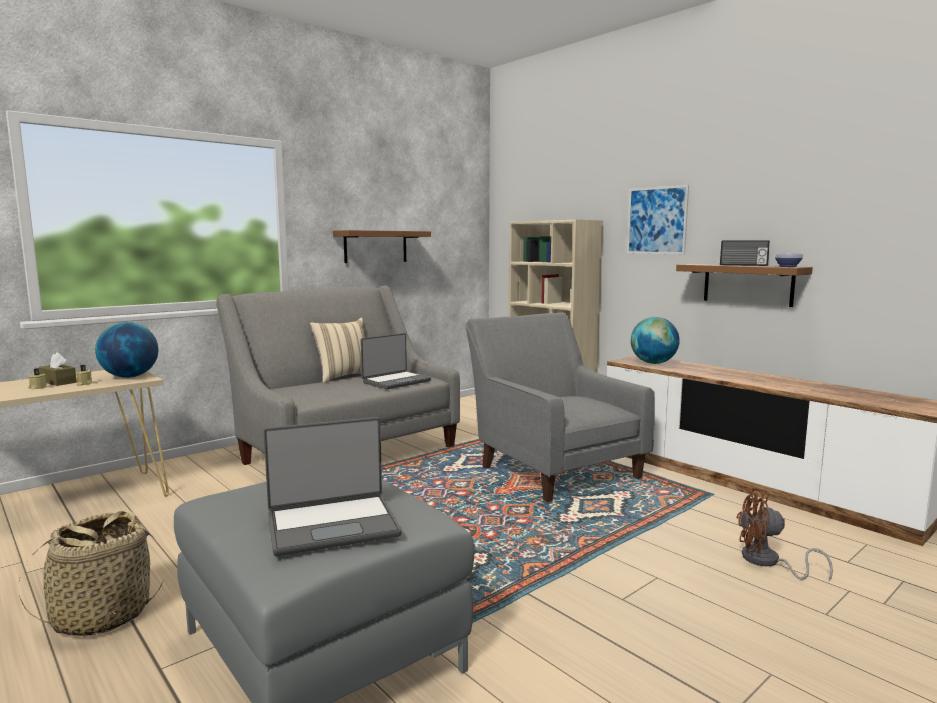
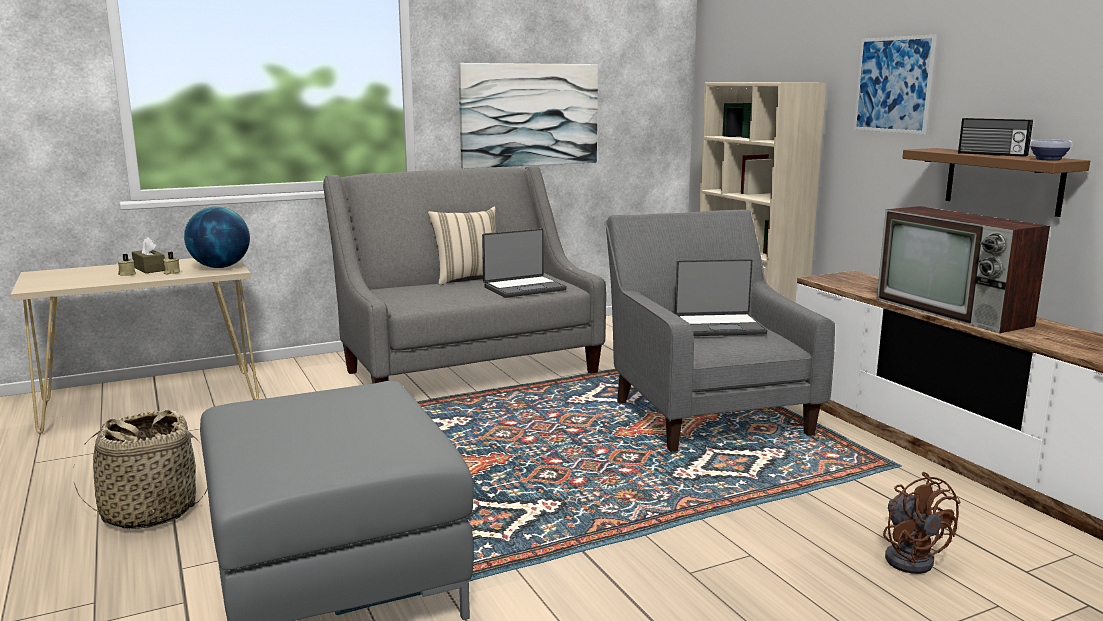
camera: 15 degrees right, 5 degrees up
(332, 525) = (323, 445): laptop -> laptop (719, 326)
(375, 246) = (529, 115): brown shelf -> picture
(653, 363) = (858, 284): globe -> none
(736, 377) = (954, 312): none -> television
(767, 562) = (910, 557): brown fan -> brown fan turned 135 degrees counterclockwise

